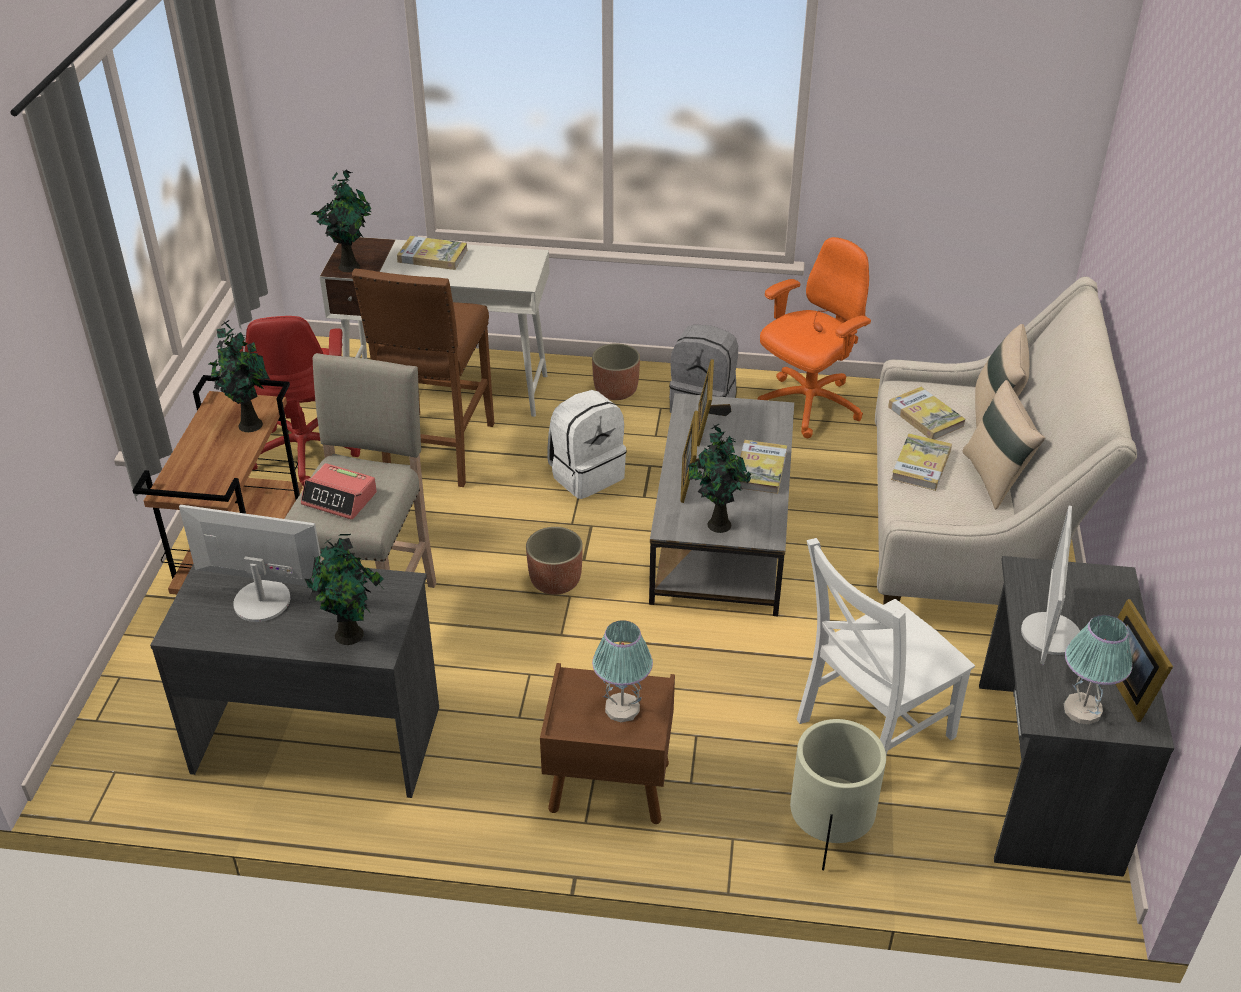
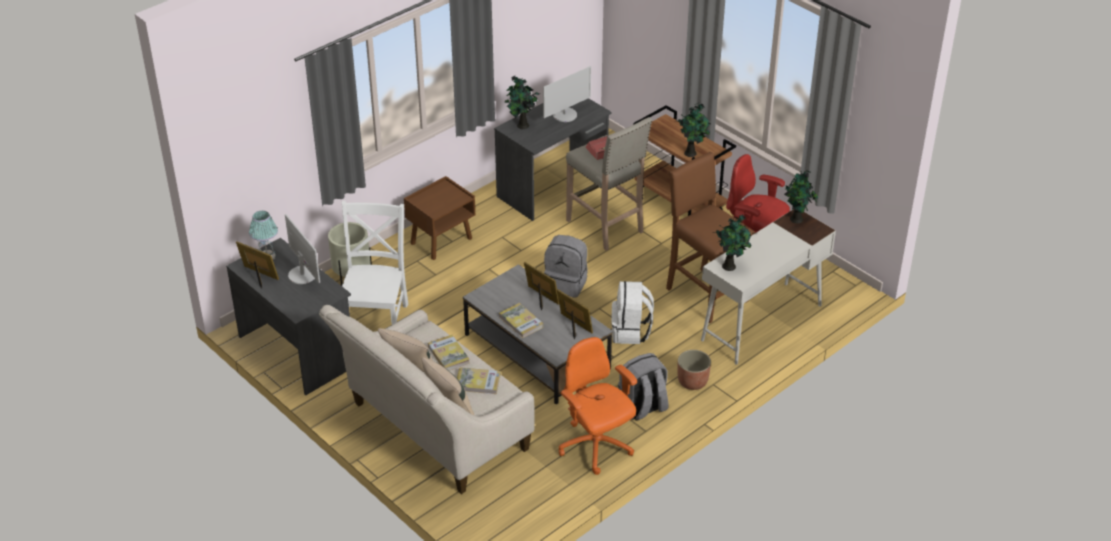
camera: 130 degrees right, 0 degrees up
(432, 256) = (778, 249): book -> none
(555, 581) = (566, 283): planter -> grey backpack
(622, 708) = (435, 201): table lamp -> none
(717, 523) = (502, 287): potted plant -> potted plant (730, 266)
(807, 406) = (596, 447): orange office chair -> orange office chair turned 150 degrees clockwise

